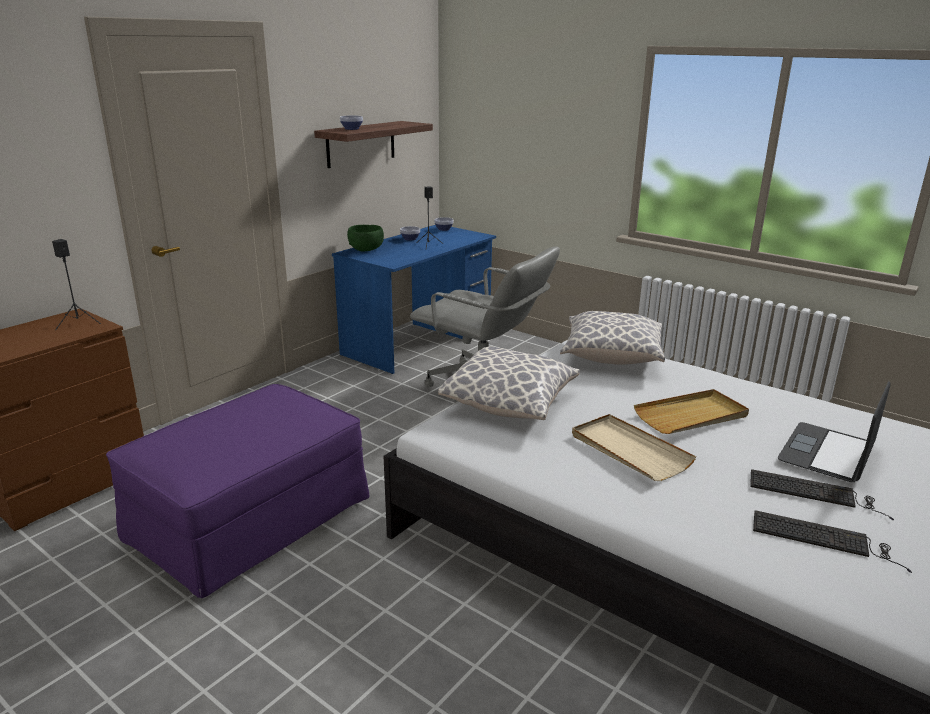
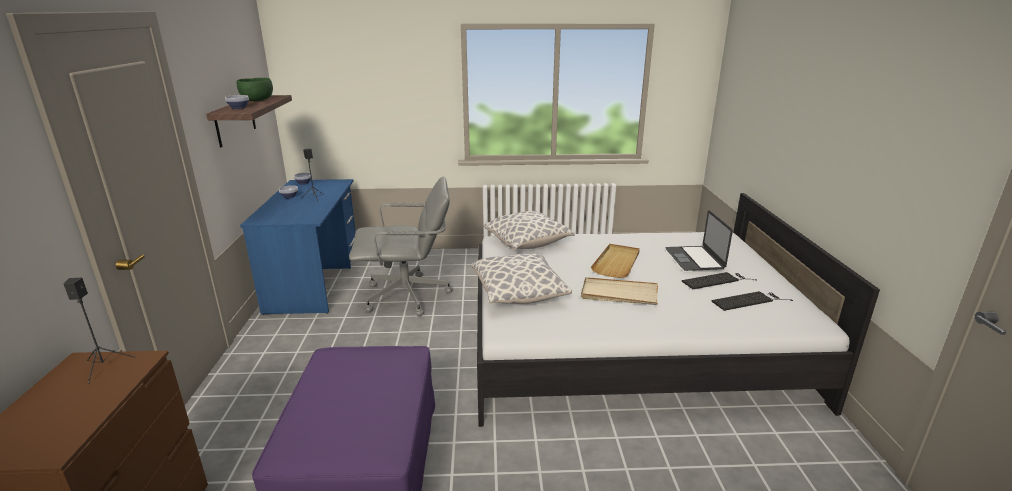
camera: 40 degrees left, 0 degrees up
(366, 249) = (267, 214): green bowl -> green bowl (257, 100)

